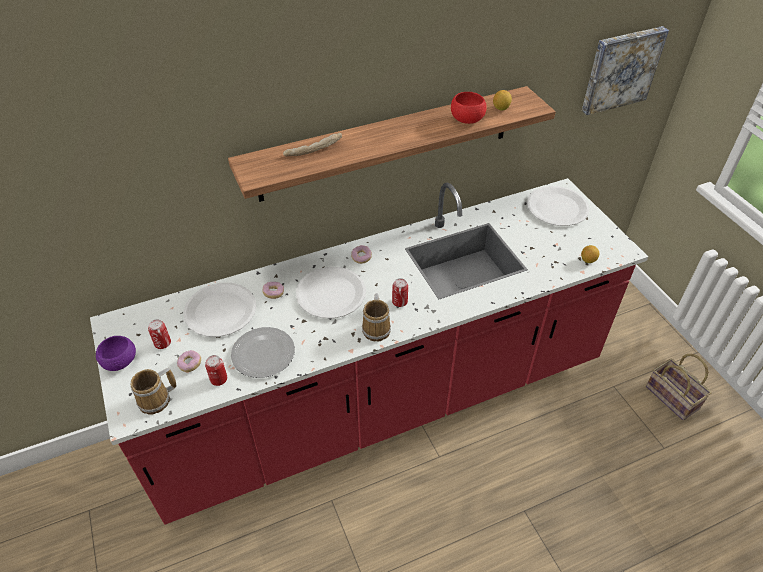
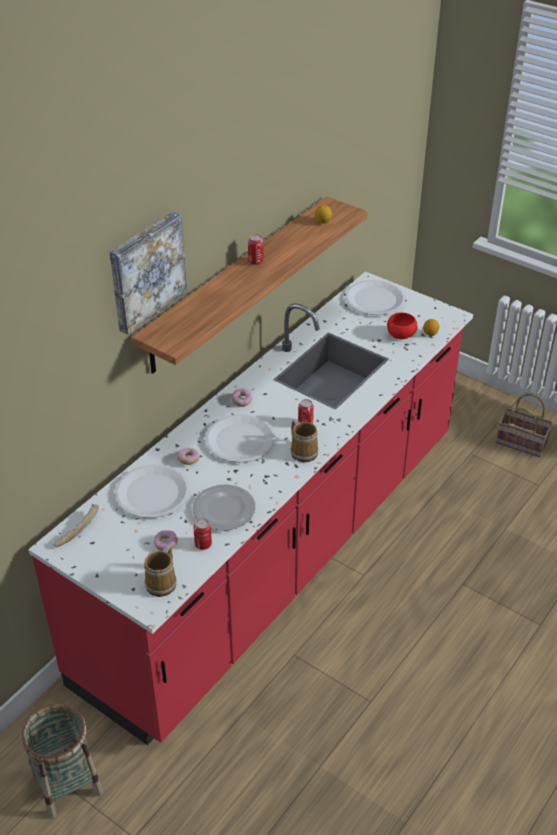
camera: 30 degrees left, 5 degrees down
(91, 516) = (67, 783): none -> basket
(120, 362) = (98, 570): purple bowl -> none
(163, 343) = (124, 539): can -> can (256, 261)
(313, 150) = (200, 305): bread -> bread (77, 530)
(467, 120) = (304, 240): red bowl -> red bowl (401, 335)
(620, 69) = (385, 159): picture -> picture (145, 271)

